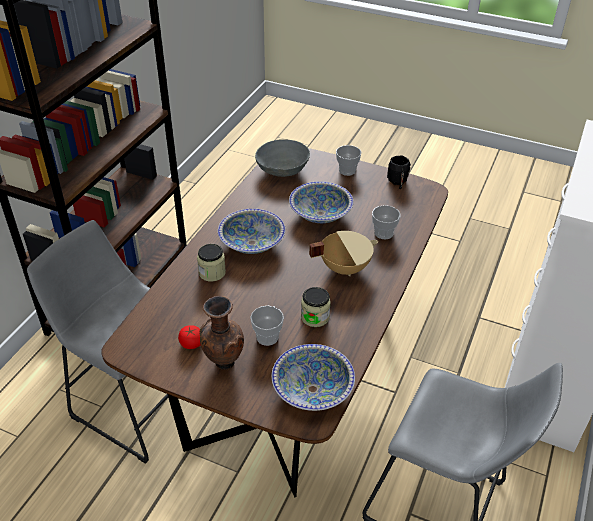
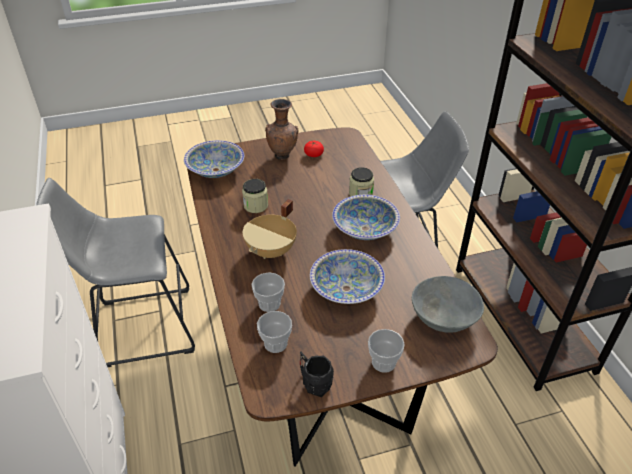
camera: 140 degrees right, 0 degrees up
(267, 337) = (273, 179): cup -> cup (275, 343)

